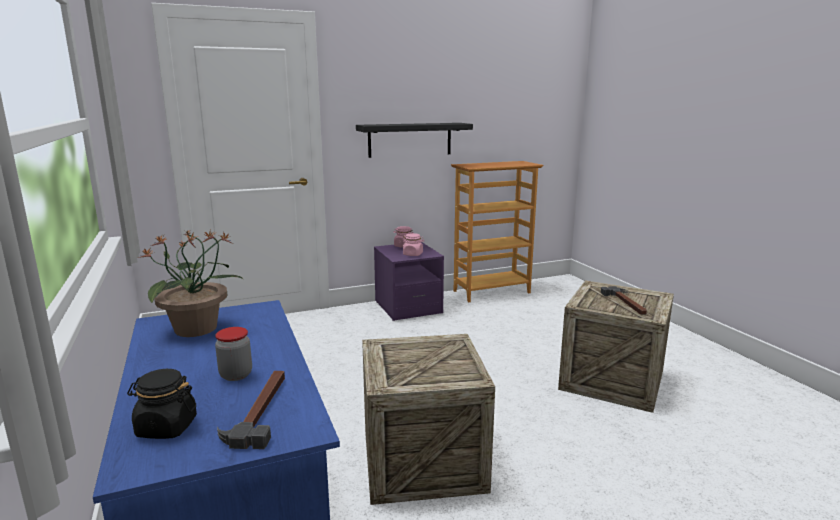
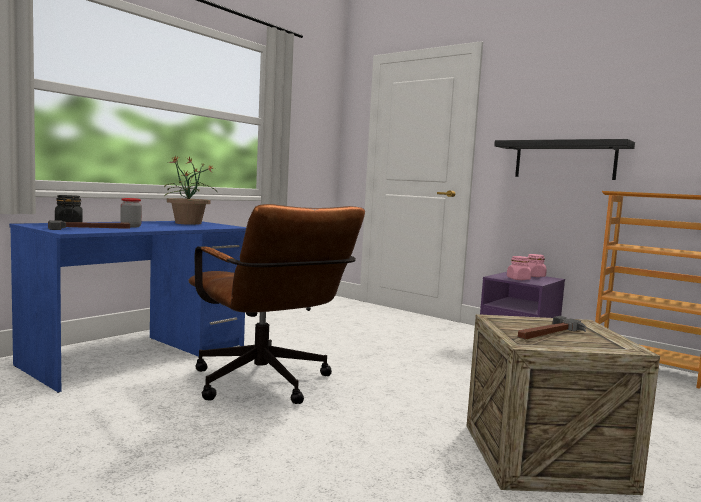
camera: 60 degrees right, 10 degrees down
(422, 460) = (267, 385): crate -> brown office chair

